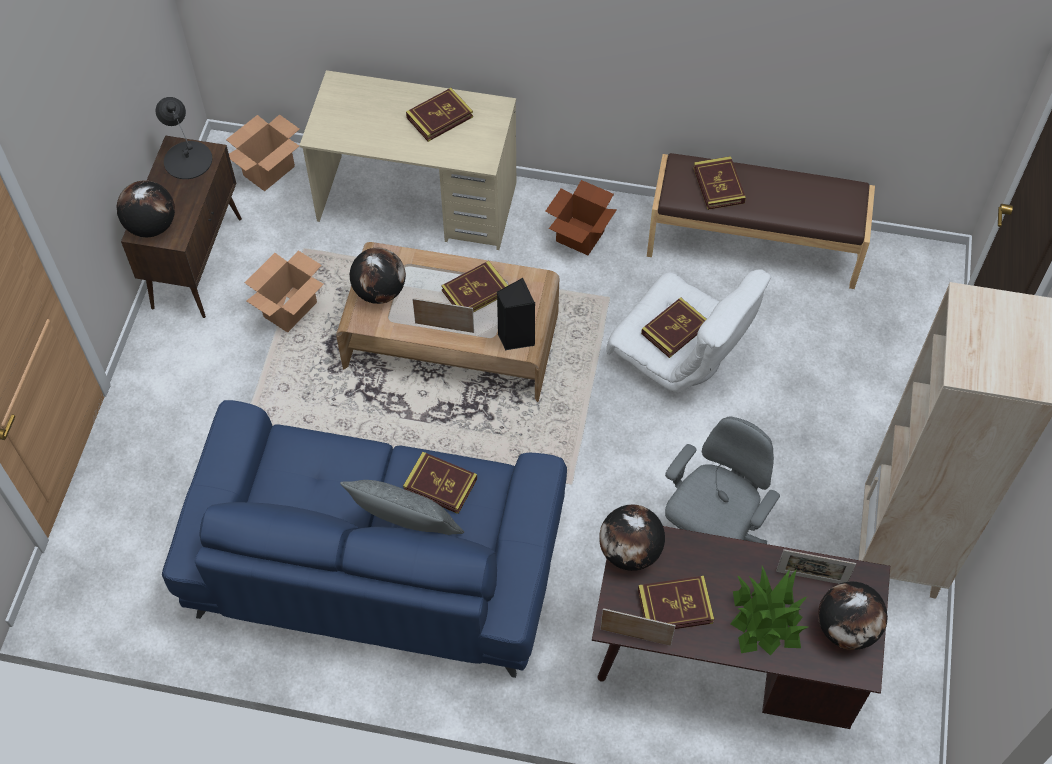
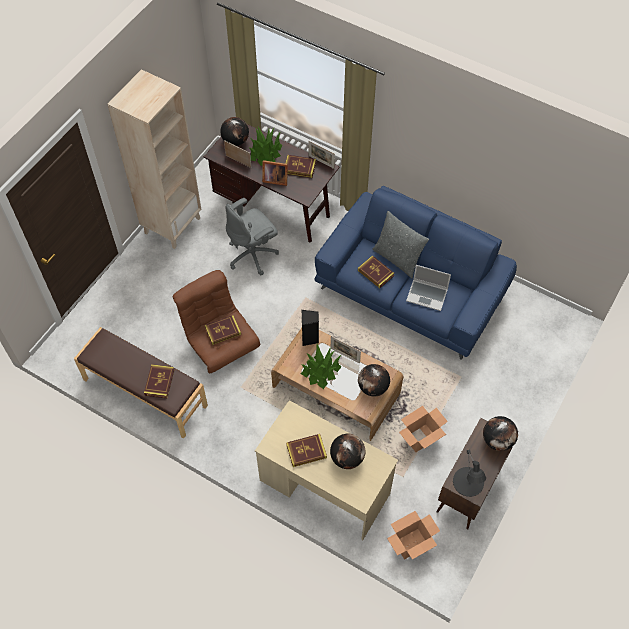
camera: 160 degrees left, 0 degrees up
(328, 471) = (427, 295): none -> laptop
(475, 292) = (320, 370): book -> potted plant
(580, 236) = (238, 431): cardboard box -> none
(630, 552) = (308, 192): globe -> globe (347, 458)
(680, 356) = (220, 342): white armchair -> brown armchair
(713, 559) = (274, 179): none -> picture frame

